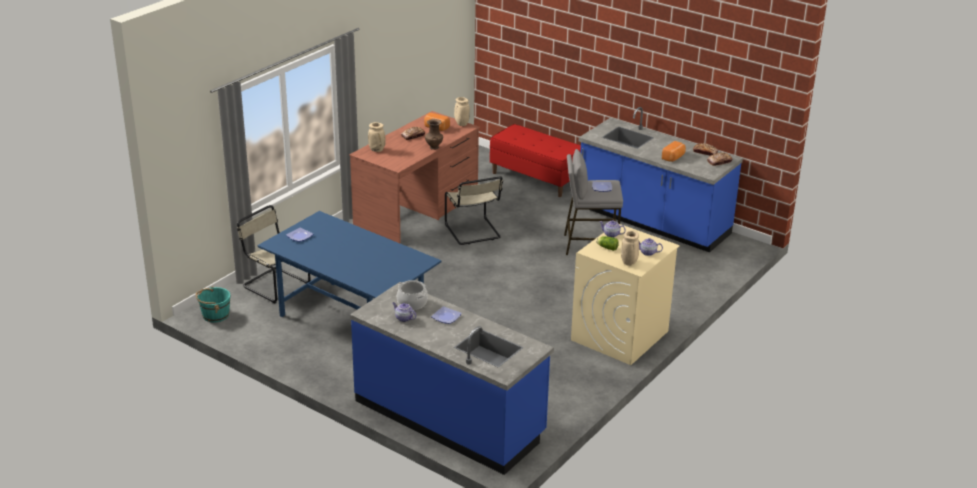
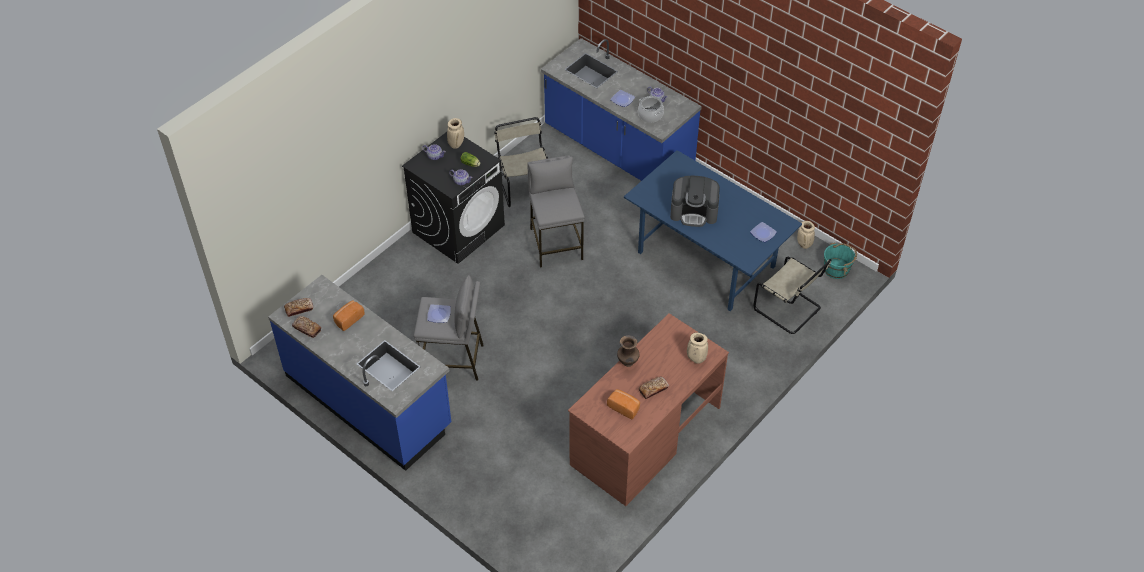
camera: 175 degrees left, 20 degrees up
(367, 250) = (694, 212): none -> coffee machine
(461, 124) = (591, 416): beige vase -> beige vase (804, 245)
(473, 232) = (580, 388): beige chair -> beige chair (524, 186)
(511, 326) = (556, 244): none -> grey stool
(536, 178) = (489, 501): red bench -> none
(619, 336) = (458, 228): beige washing machine -> black washing machine

